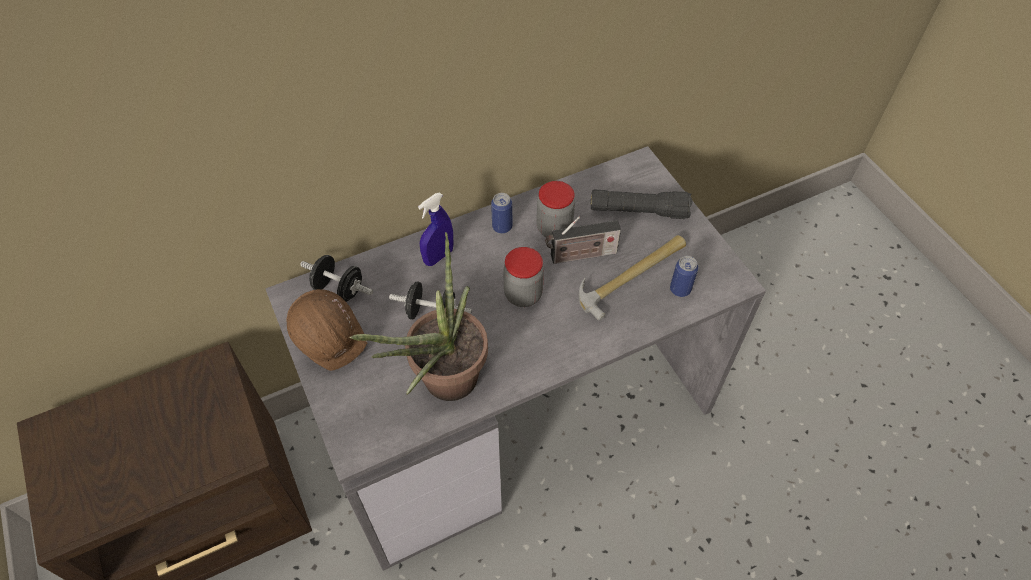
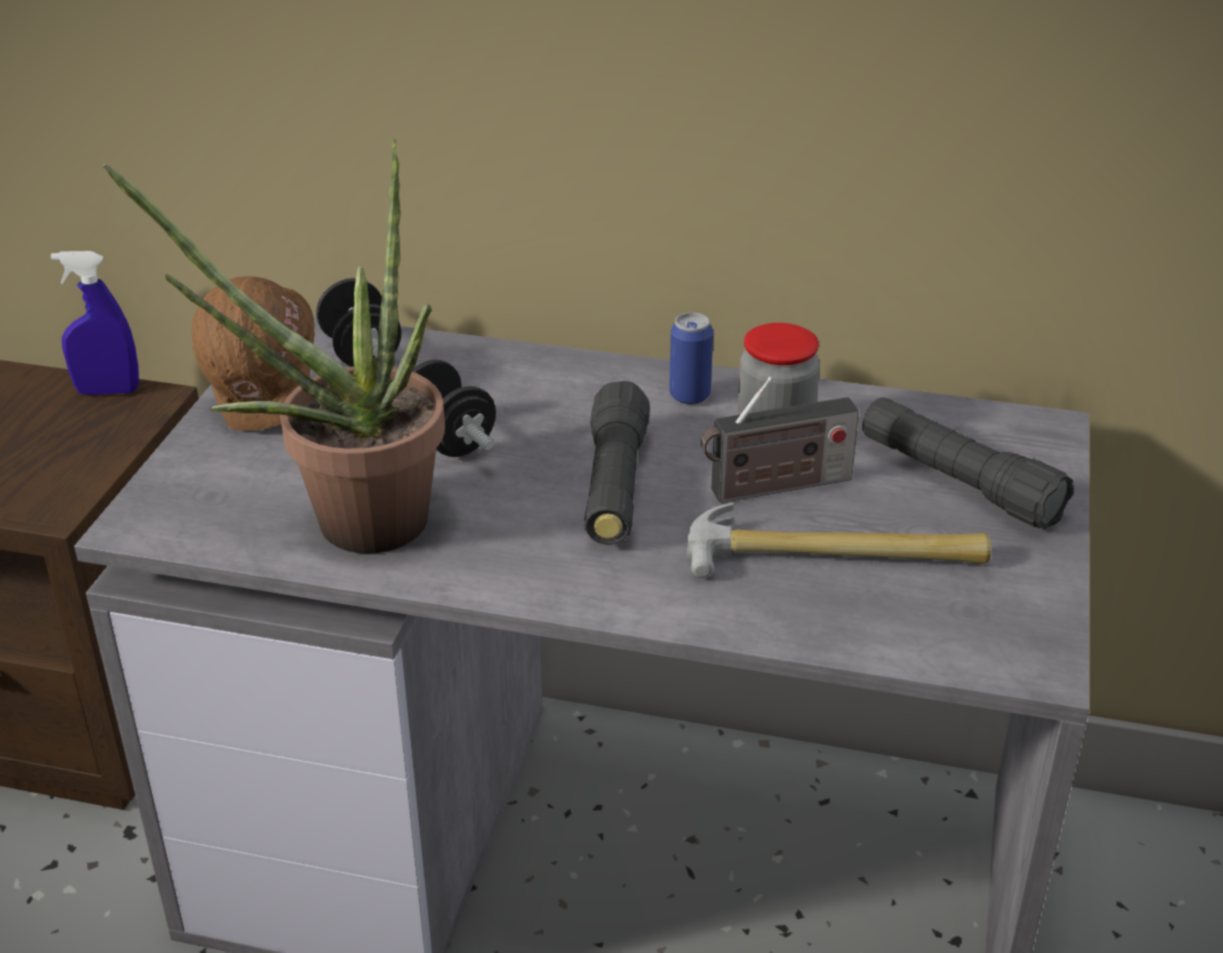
camera: 40 degrees right, 20 degrees down
(438, 256) = (545, 384): blue spray bottle -> blue spray bottle (108, 391)
(523, 294) = (615, 486): jar -> black flashlight
(580, 255) = (775, 487): radio -> radio turned 45 degrees counterclockwise
(680, 289) = (904, 617): can -> none

